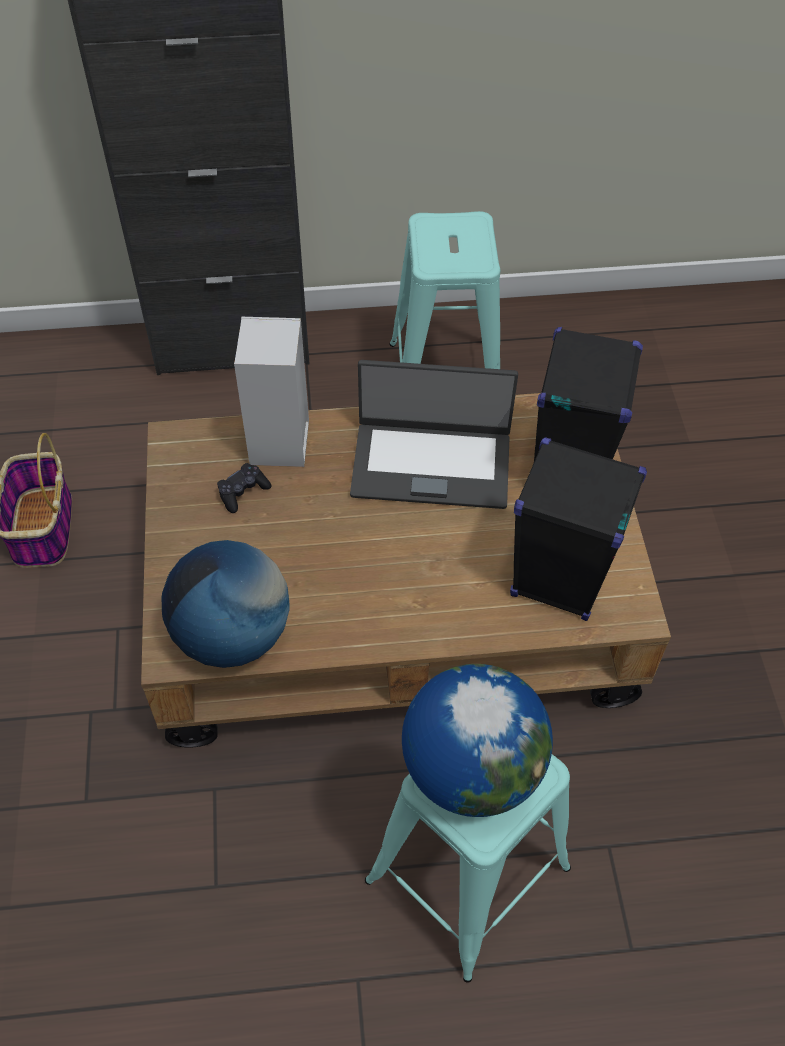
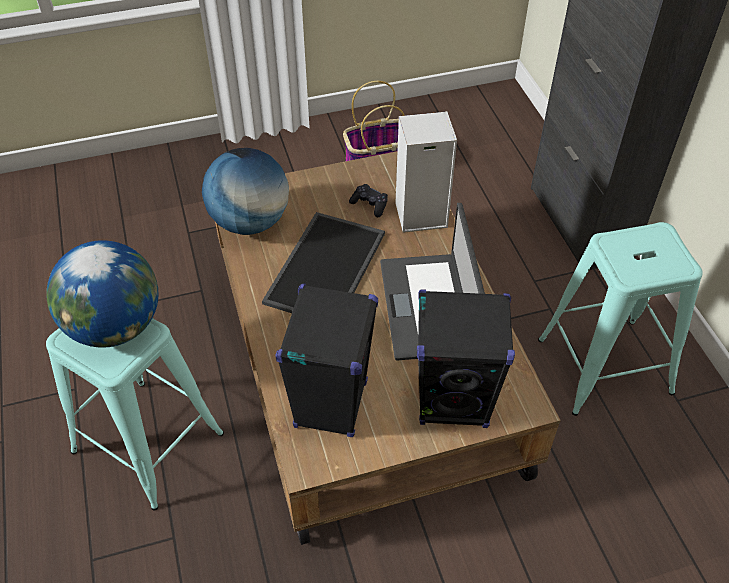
camera: 80 degrees right, 5 degrees down
(347, 555) = (327, 269): none -> tray

